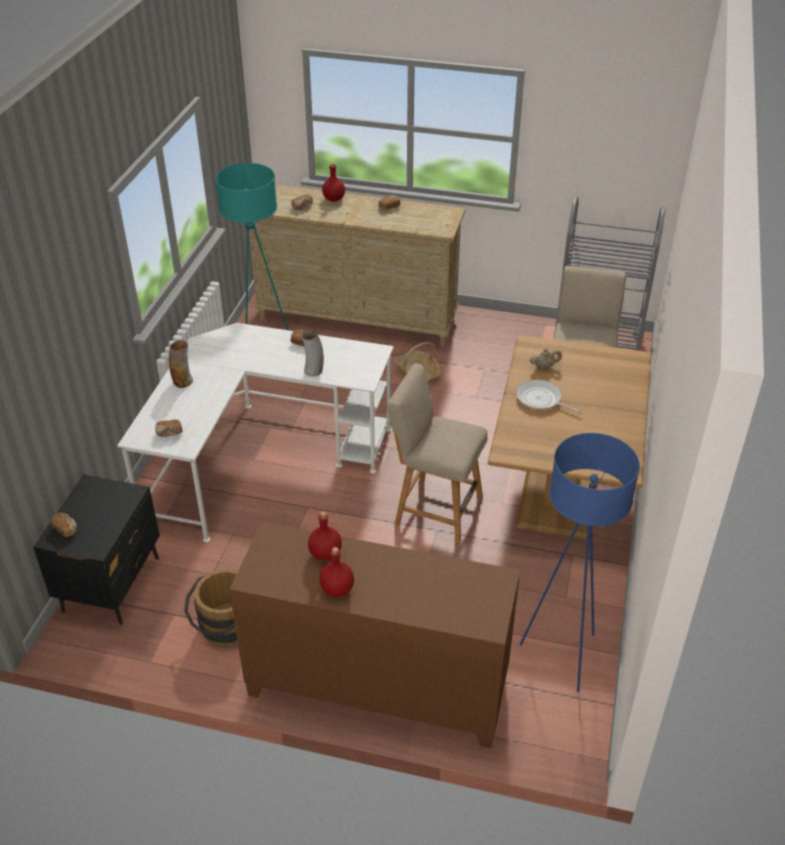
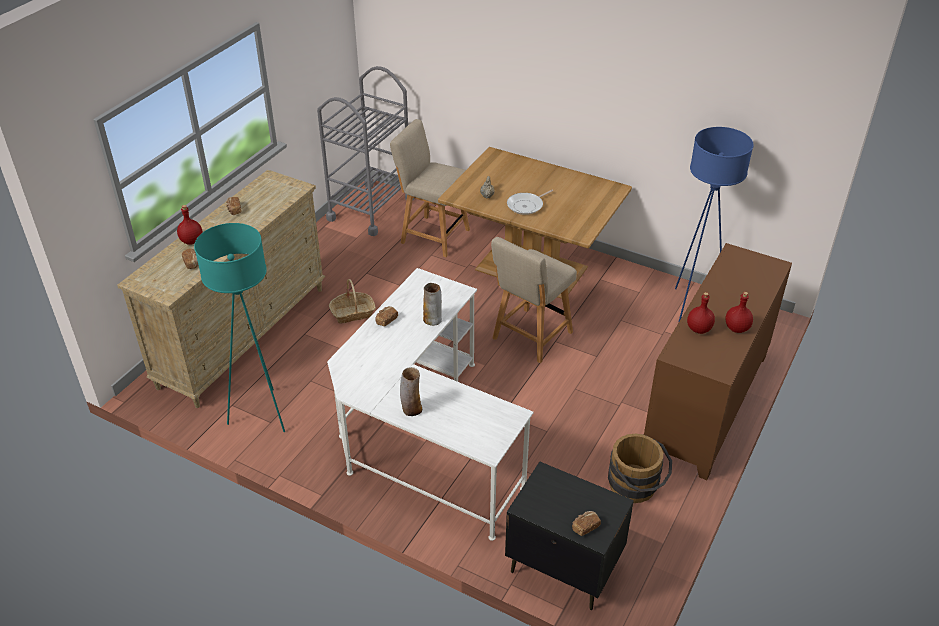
camera: 75 degrees left, 0 degrees up
(169, 433) = (490, 425): bread -> none

